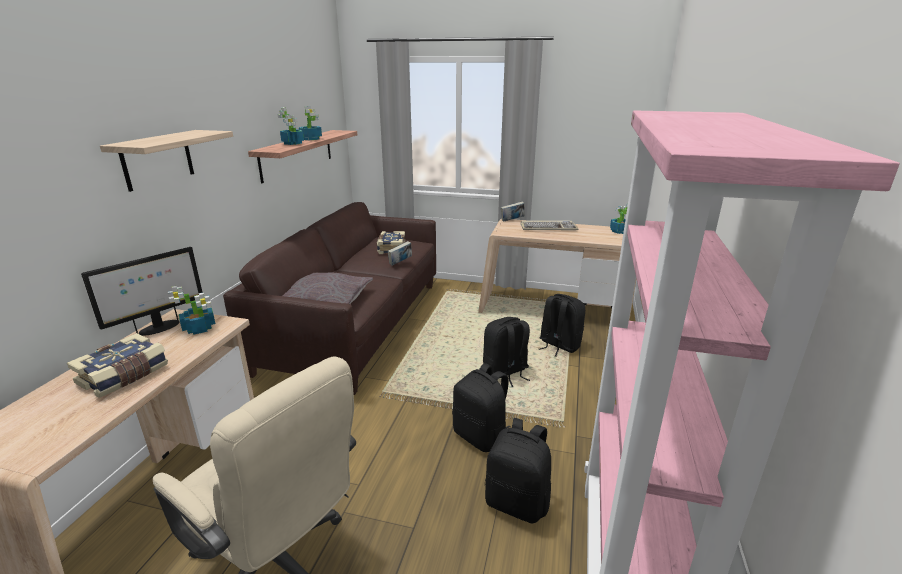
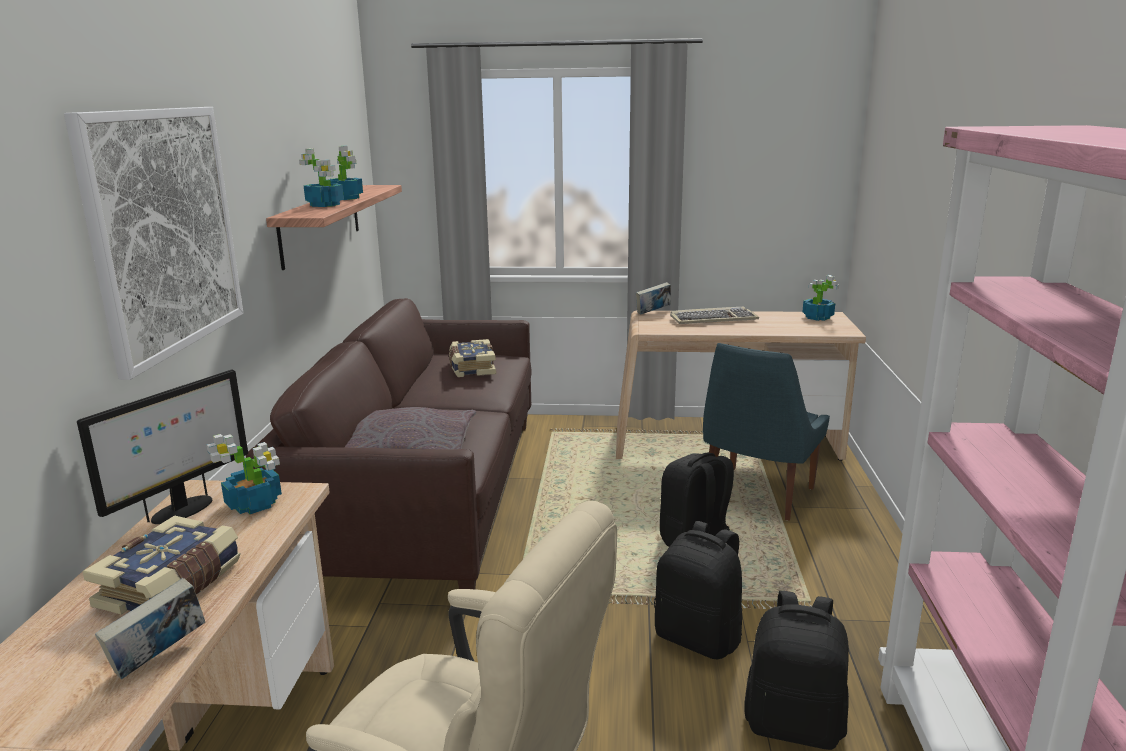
camera: 10 degrees left, 5 degrees down
(157, 159) = (164, 231): shelf -> picture
(400, 263) = (497, 388): book -> book (159, 658)
(558, 345) = (756, 495): black backpack -> blue chair

